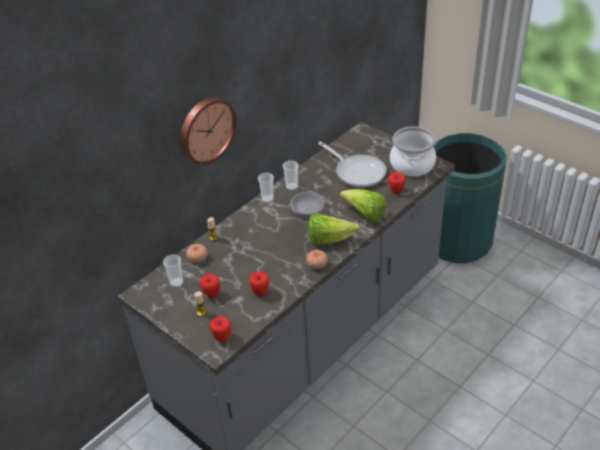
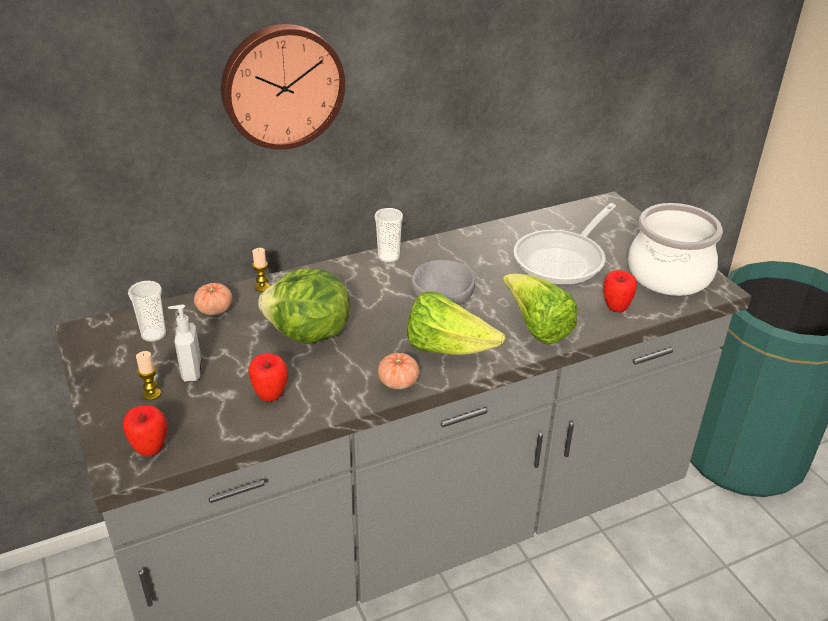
camera: 20 degrees right, 5 degrees down
(212, 294) = (191, 372): apple -> soap dispenser
(256, 255) = (308, 335): none -> lettuce
(292, 186) = (440, 250): cup -> none
(357, 172) = (564, 259): frying pan -> frying pan turned 60 degrees clockwise

